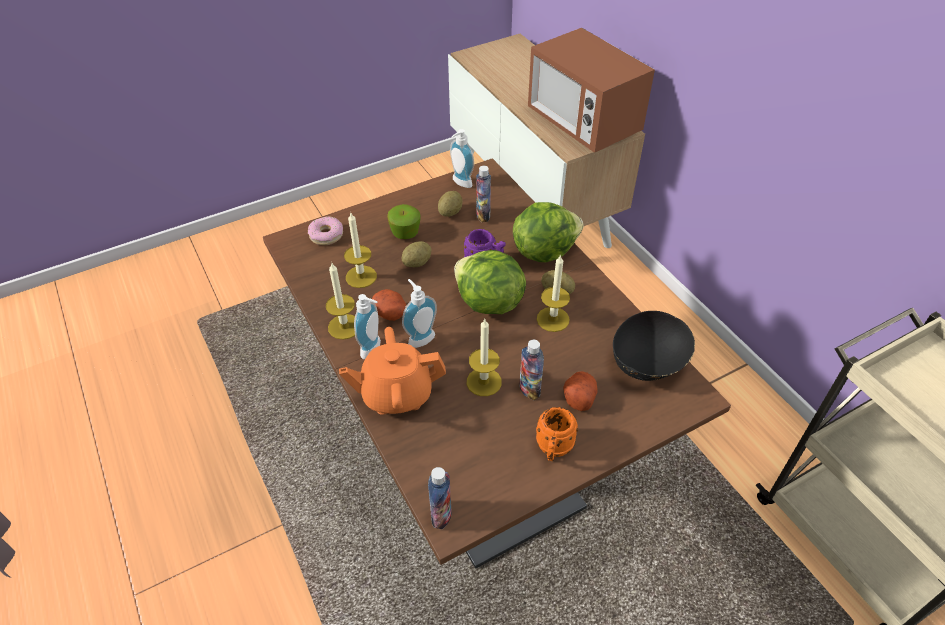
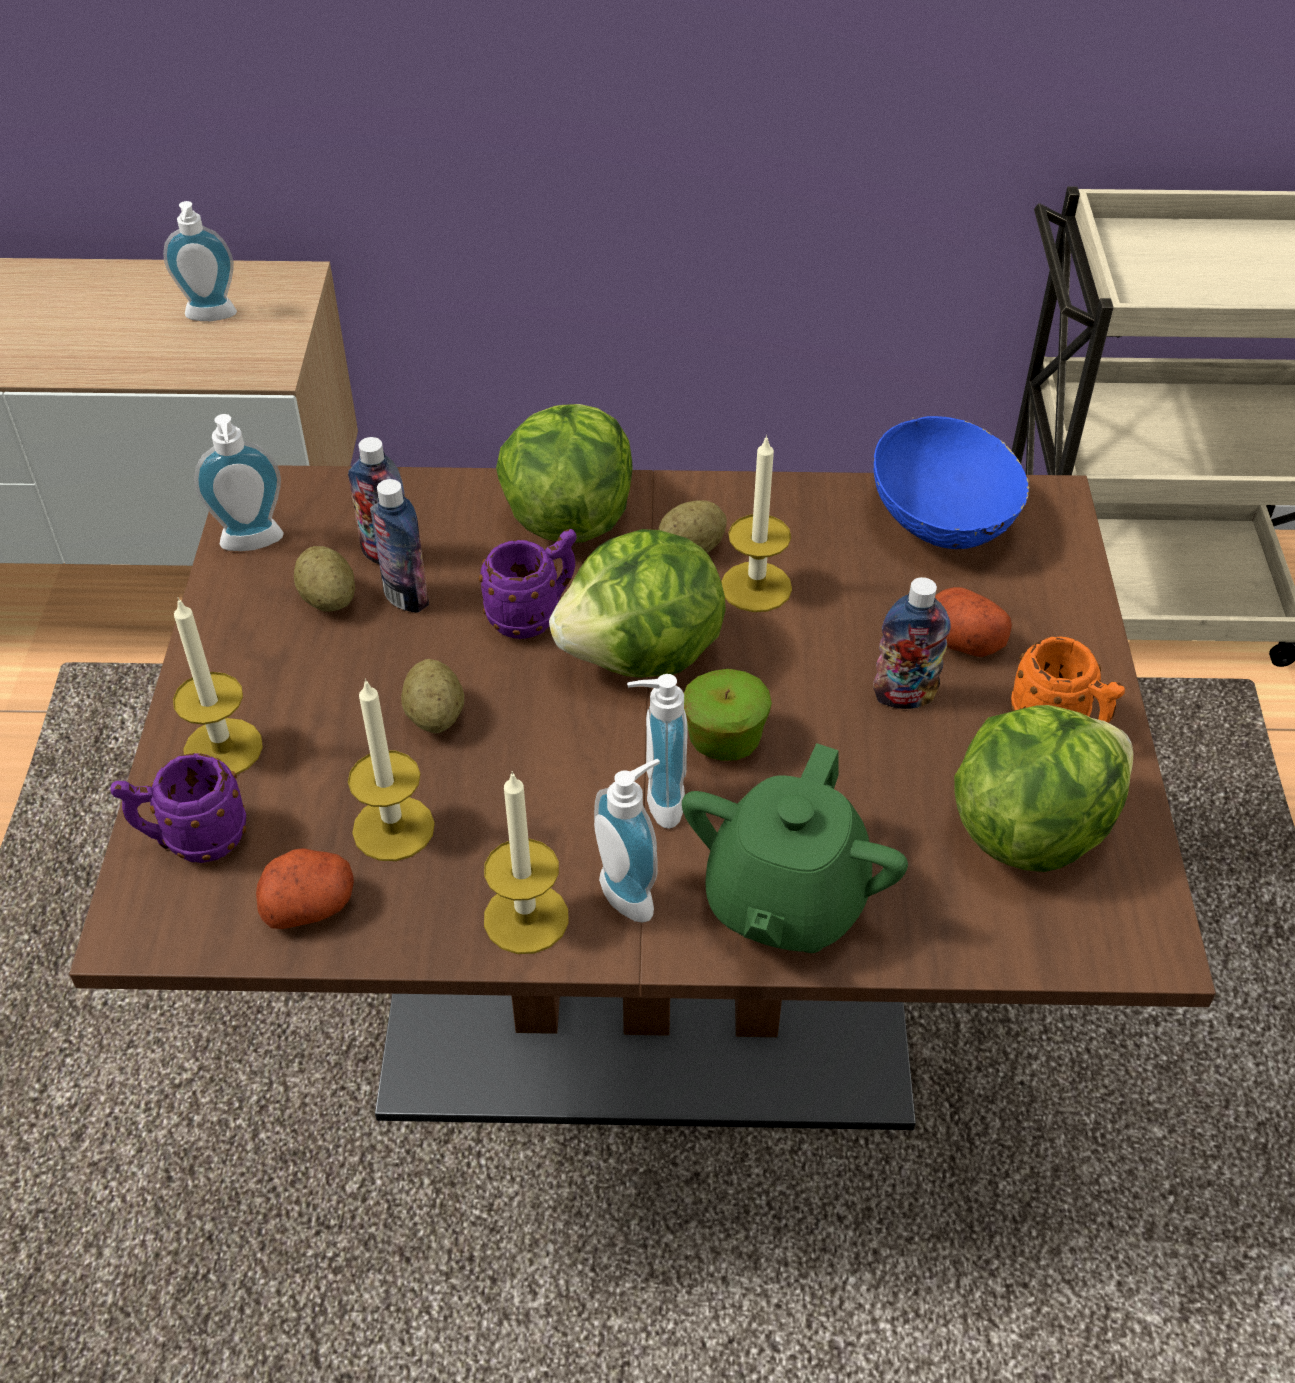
camera: 60 degrees left, 0 degrees up
(326, 235) = (193, 840): donut -> purple mug
(391, 313) = (549, 820): potato -> potato (310, 904)
(396, 394) = (784, 901): orange teapot -> green teapot
(405, 233) = (322, 697): apple -> apple (724, 741)
(441, 515) = (1121, 950): bottle -> bottle (406, 597)
(484, 382) = (842, 751): candle -> candle (223, 748)
(486, 459) = (1029, 828): none -> lettuce
(583, 124) = (210, 318): microwave -> soap dispenser
(648, 363) = (944, 520): black bowl -> blue bowl

